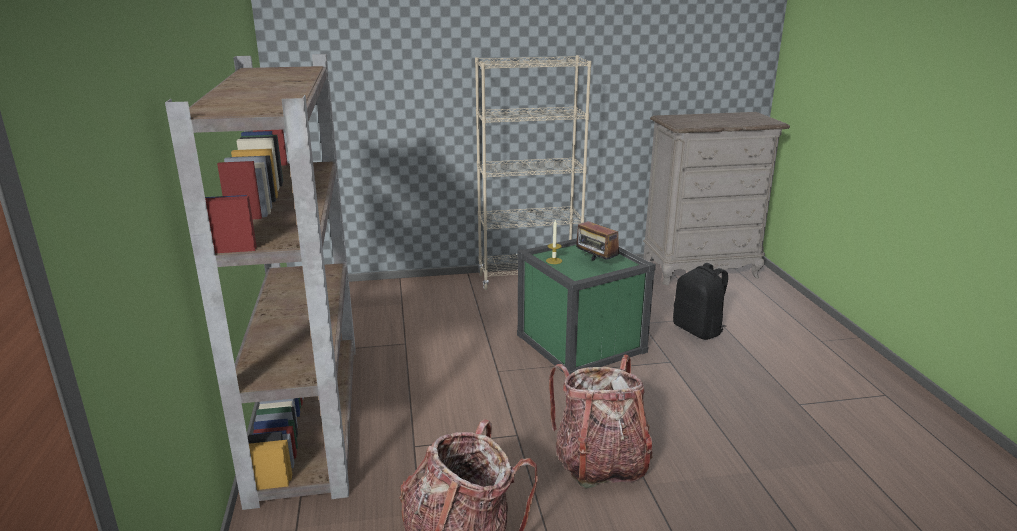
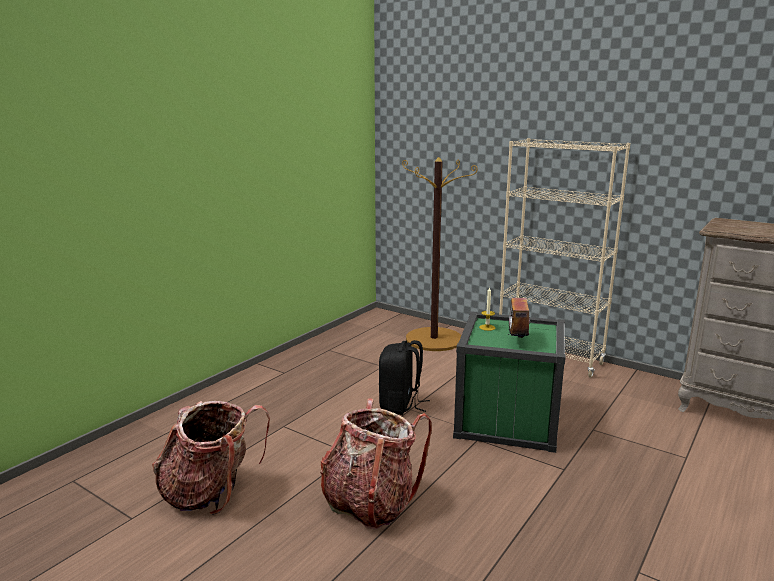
camera: 45 degrees right, 5 degrees down
(308, 415) = (264, 381): brown bookcase -> none
(409, 298) = (434, 339): none -> brown clothes rack
(698, 330) = (644, 460): black backpack -> black backpack (400, 405)

